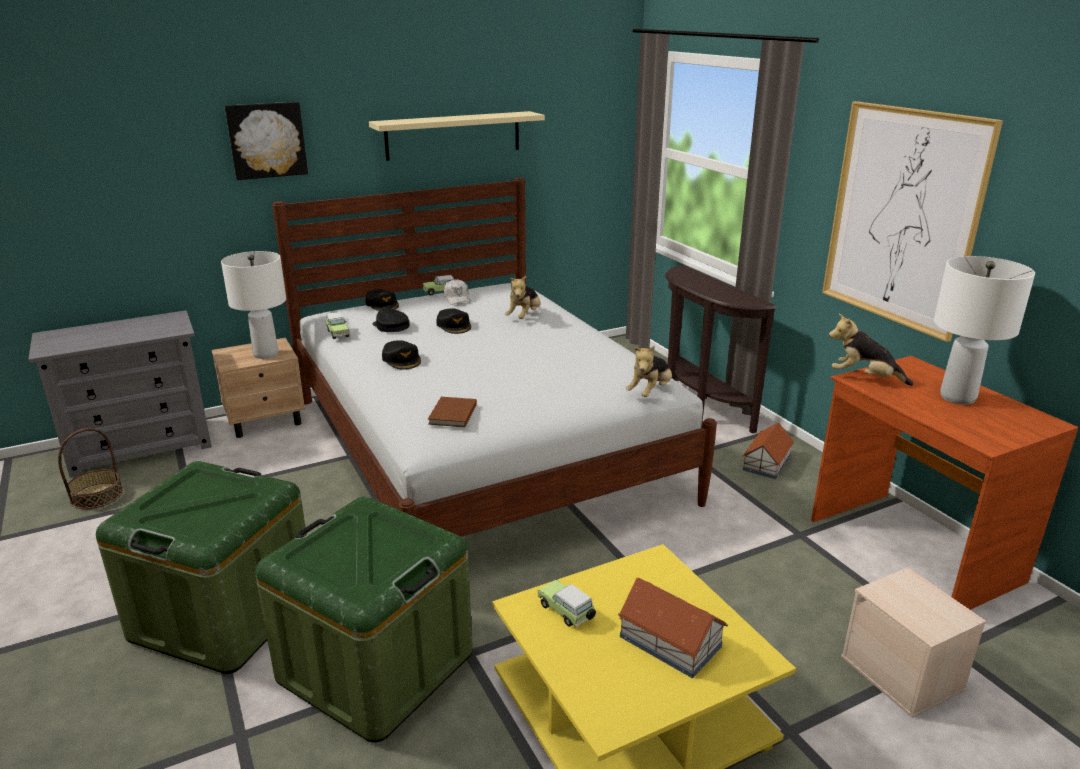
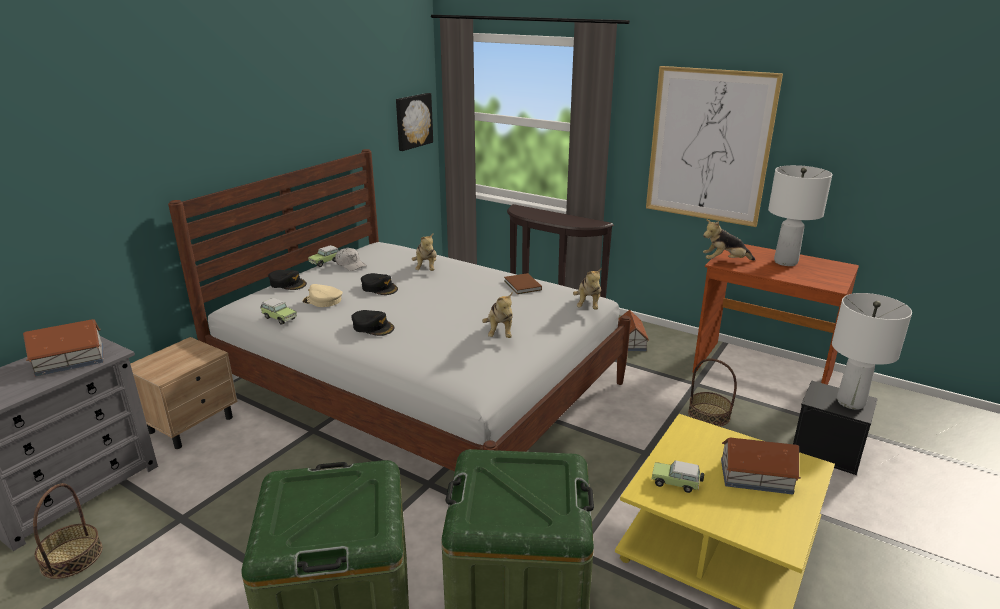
camera: 30 degrees left, 0 degrees up
(147, 329) = (71, 360): none -> toy house
(266, 140) = (153, 139): picture -> picture (413, 121)
(266, 354) = (190, 357): white table lamp -> white table lamp (850, 402)
(390, 326) = (322, 300): black cap -> beige cap
(451, 415) = (474, 361): brown book -> brown book (522, 286)
(453, 135) = (311, 117): beige shelf -> none
(512, 395) = (500, 333): none -> plush toy
(777, 575) = (708, 415): none -> basket
(903, 673) = (828, 450): beige storage box -> black storage box

